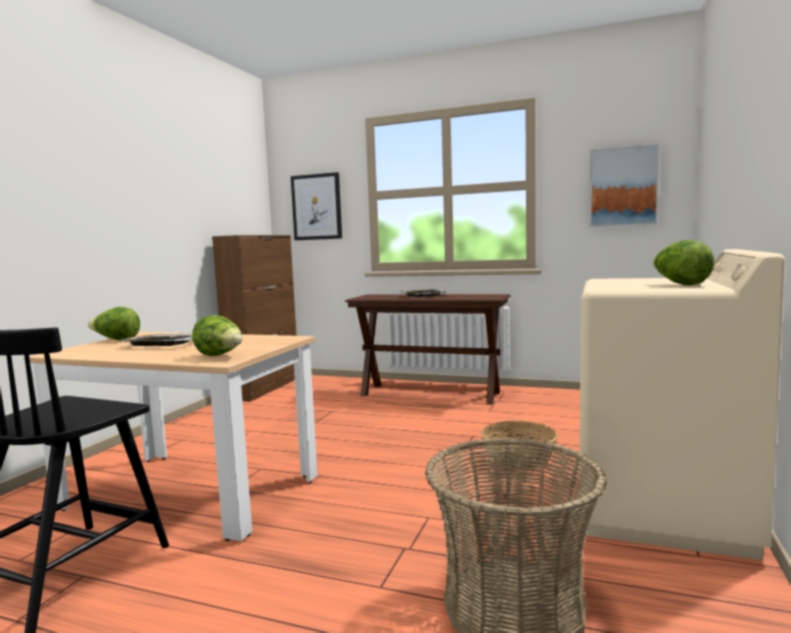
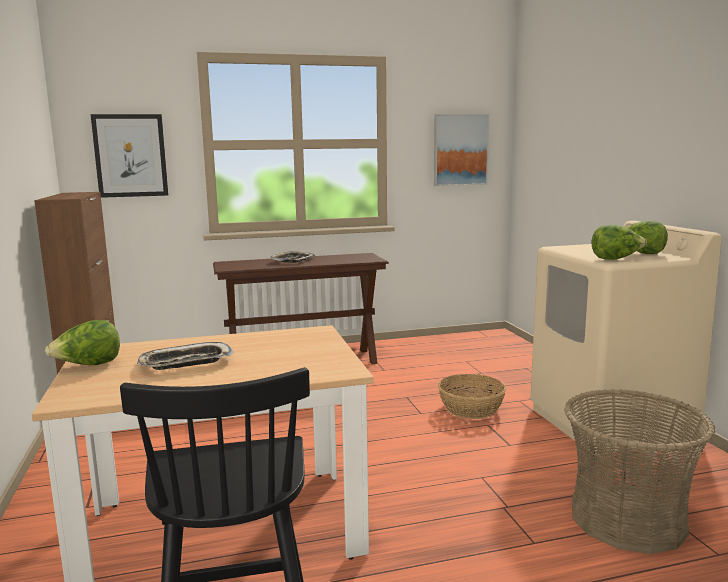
camera: 35 degrees left, 5 degrees up
(220, 356) = (319, 365): lettuce -> lettuce (615, 259)

